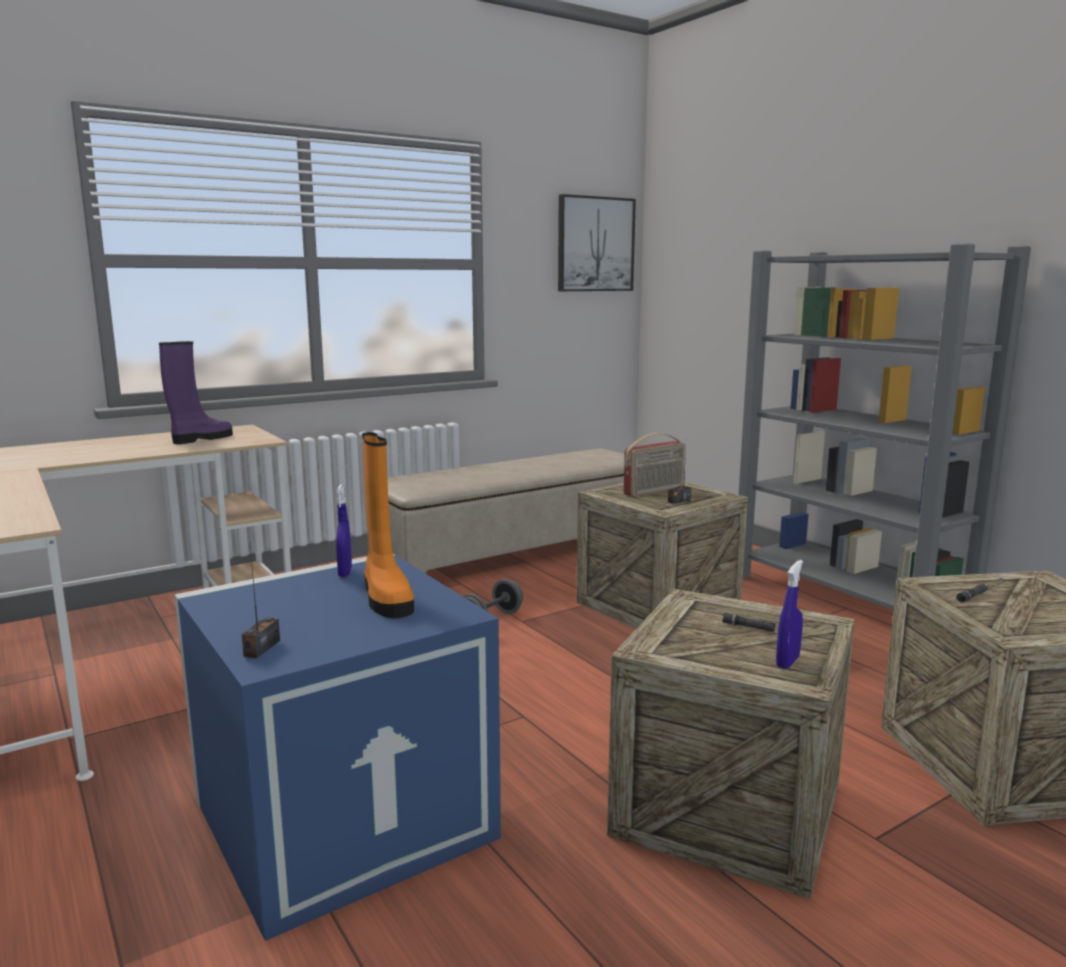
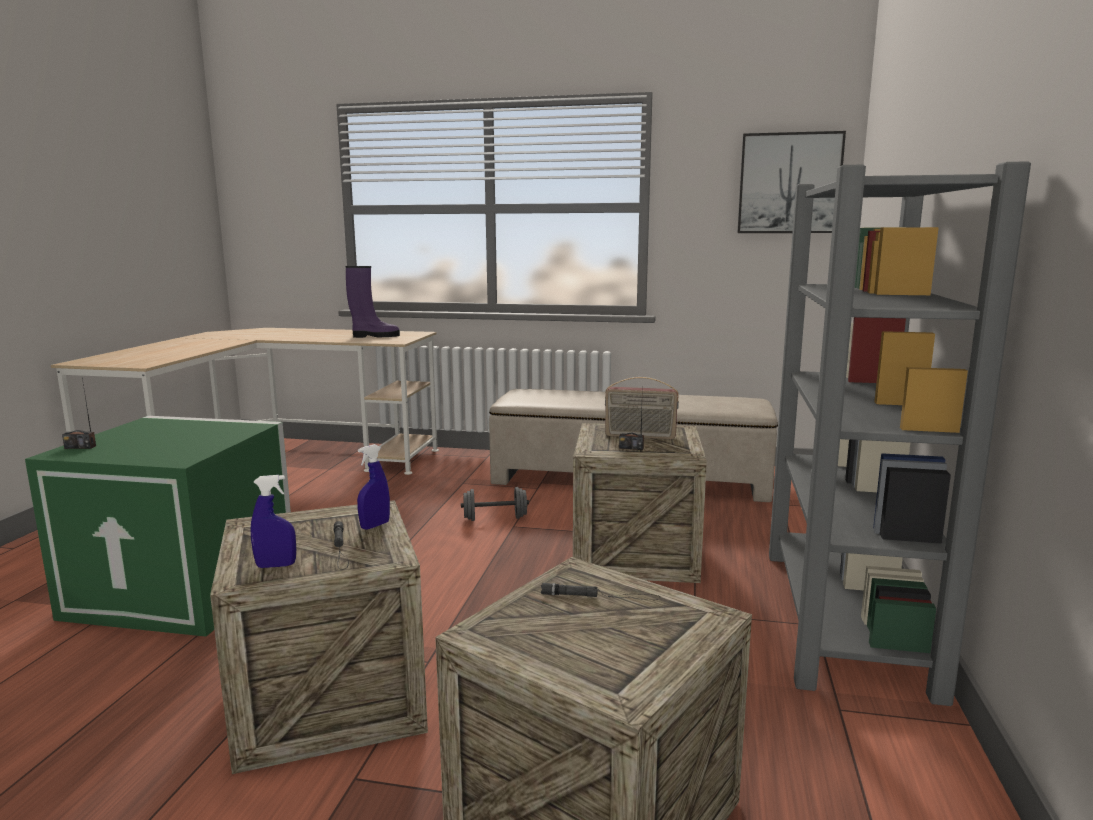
camera: 45 degrees right, 0 degrees up
(262, 648) = (80, 447): radio -> radio turned 150 degrees counterclockwise
(345, 572) = (226, 425): blue spray bottle -> blue spray bottle (375, 525)
(345, 815) = (188, 587): blue storage box -> green storage box
(385, 597) = (191, 442): orange boot -> none

